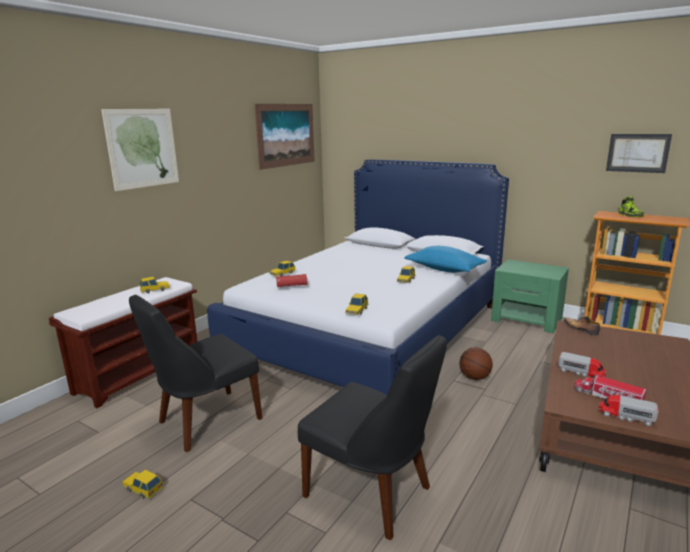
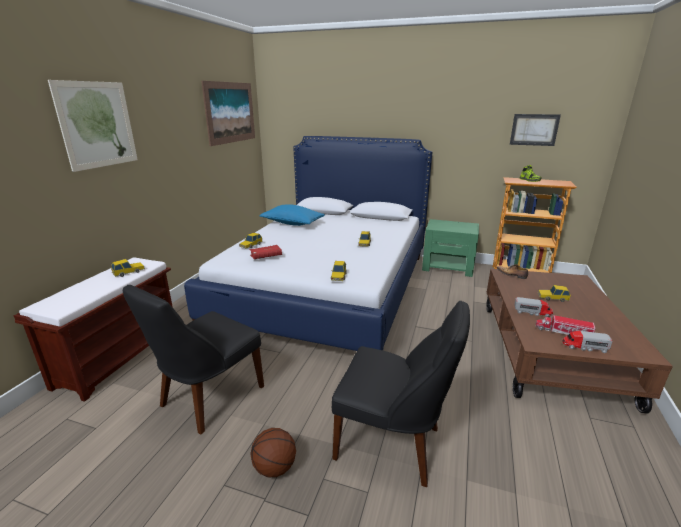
camera: 15 degrees left, 5 degrees up
(143, 488) = (168, 483): toy car -> toy car (552, 298)
(444, 269) = (390, 232): blue pillow -> blue pillow (292, 223)
(475, 377) = (431, 321): basketball -> basketball (275, 467)

